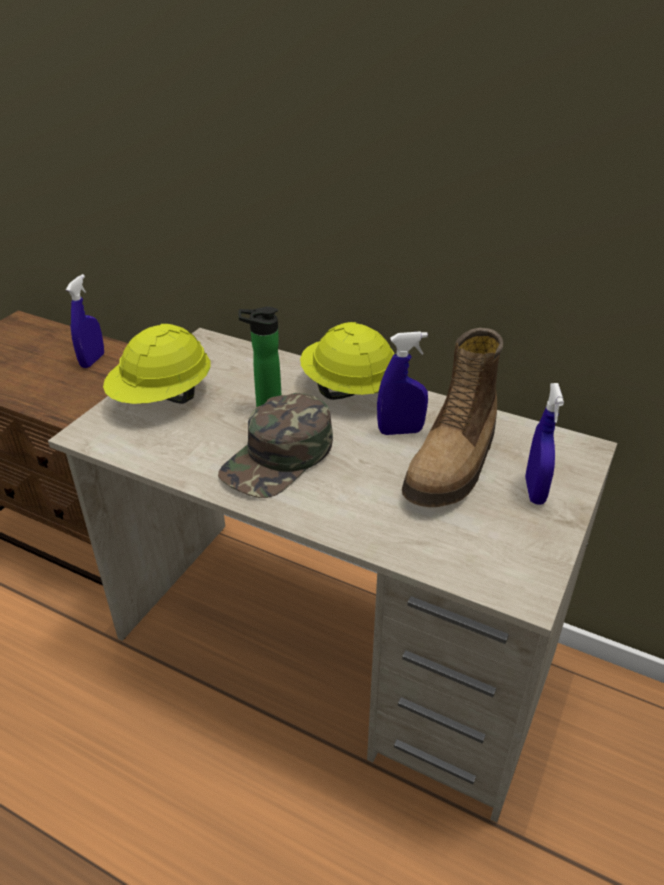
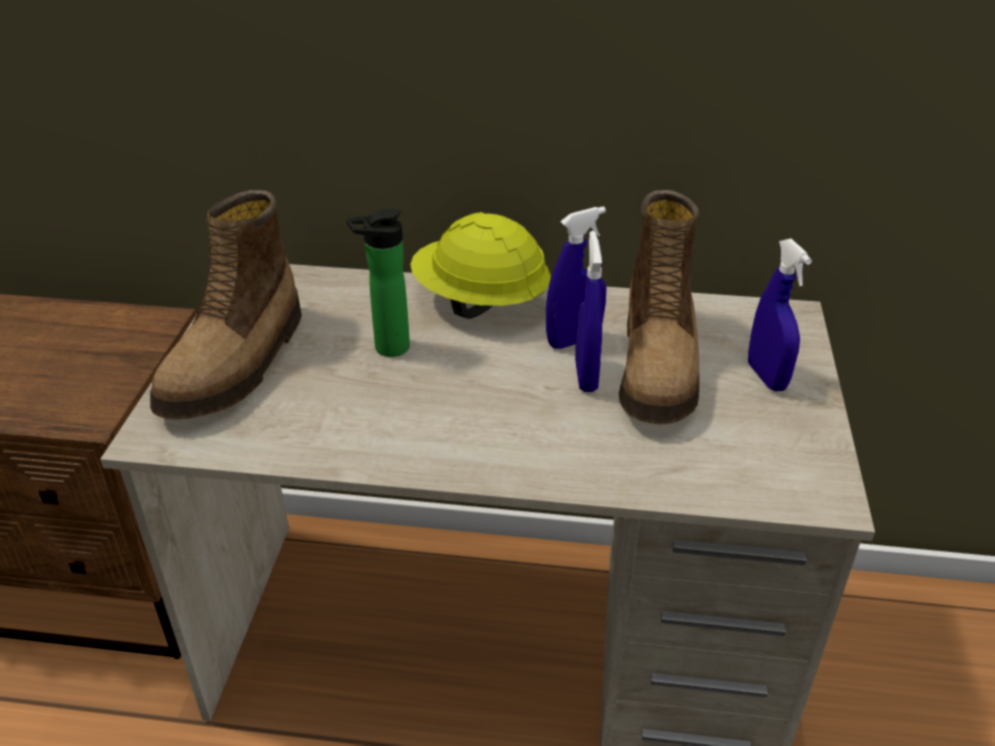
camera: 20 degrees left, 0 degrees up
(92, 360) = (74, 337): blue spray bottle -> blue spray bottle (586, 376)
(162, 398) = (238, 364): yellow hard hat -> boot
(279, 458) = (443, 407): green cap -> none

